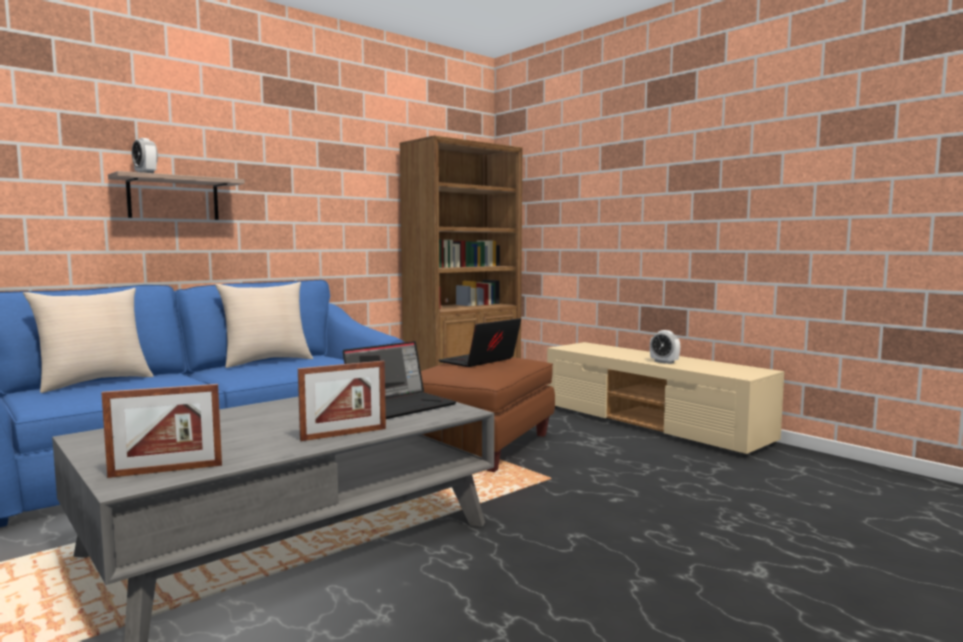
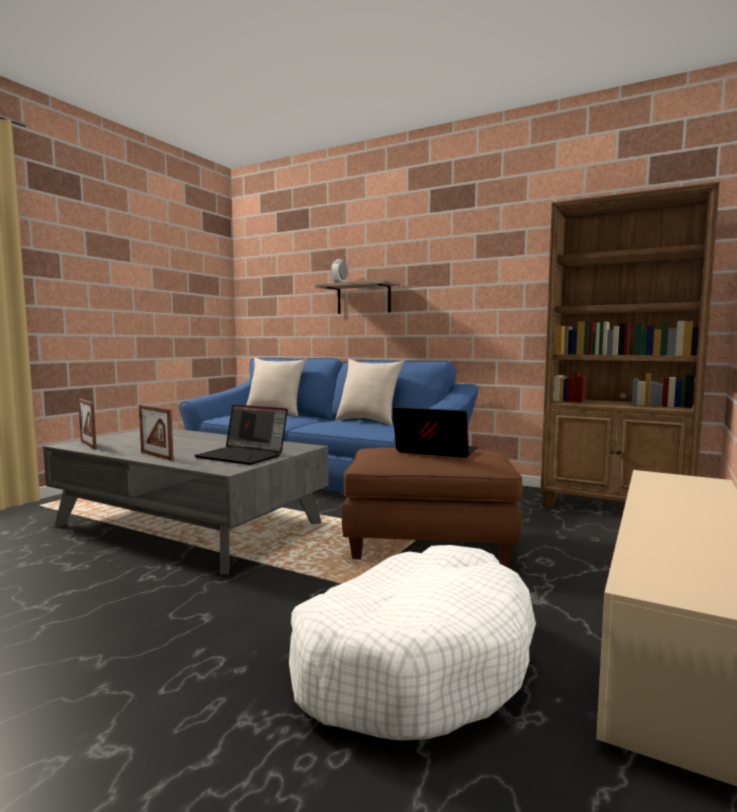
camera: 70 degrees right, 0 degrees up
(664, 362) = (659, 526): alarm clock -> none
(665, 478) = (413, 660): none -> white dog bed

